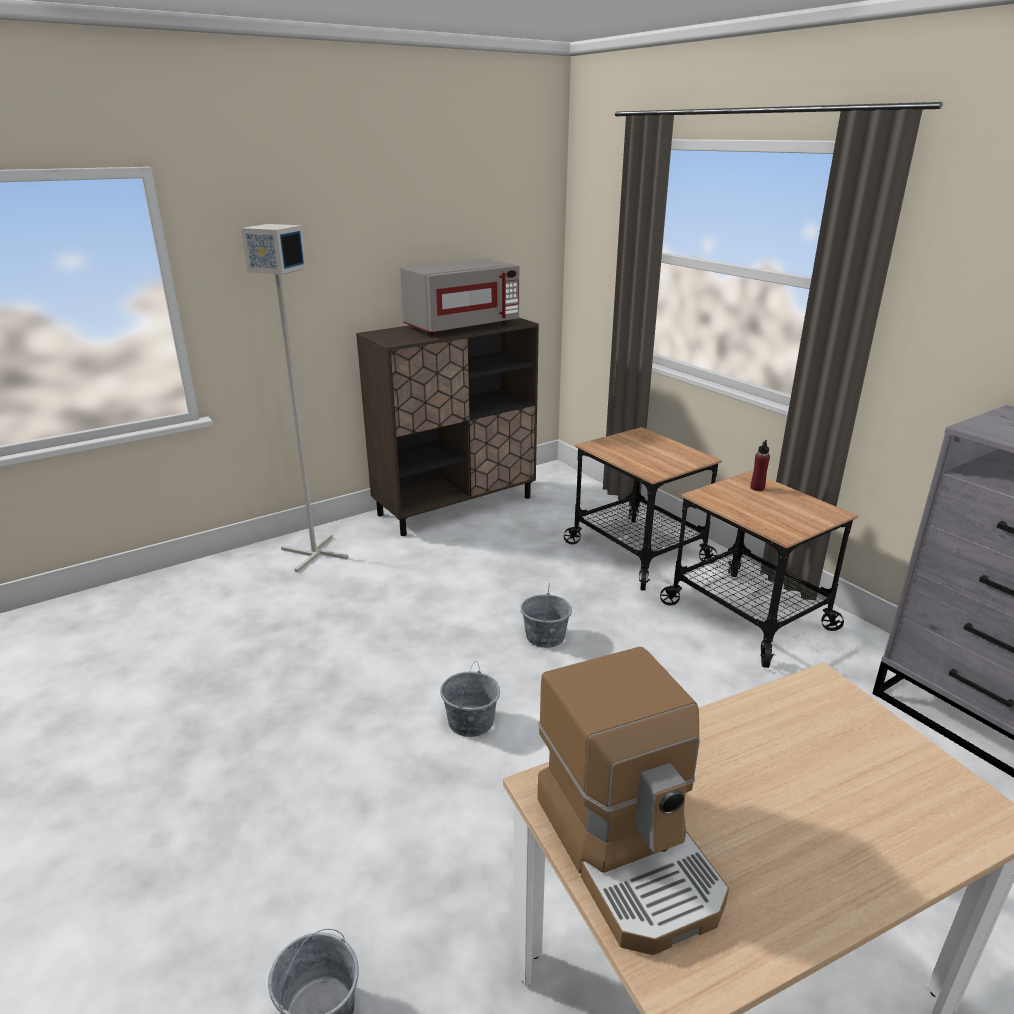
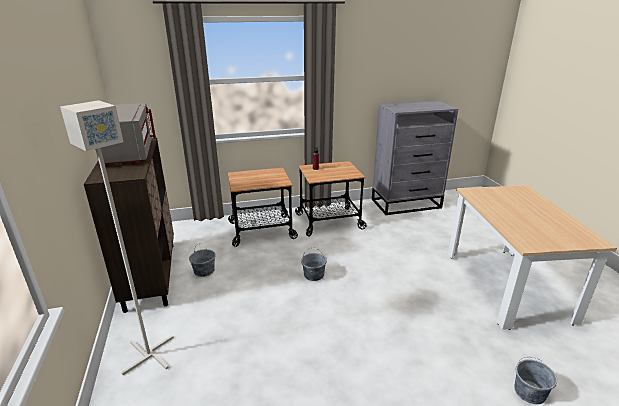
camera: 70 degrees left, 0 degrees up
(471, 721) = (368, 313): grey bucket -> grey bucket (204, 271)
(629, 850) = (551, 237): coffee machine -> none

